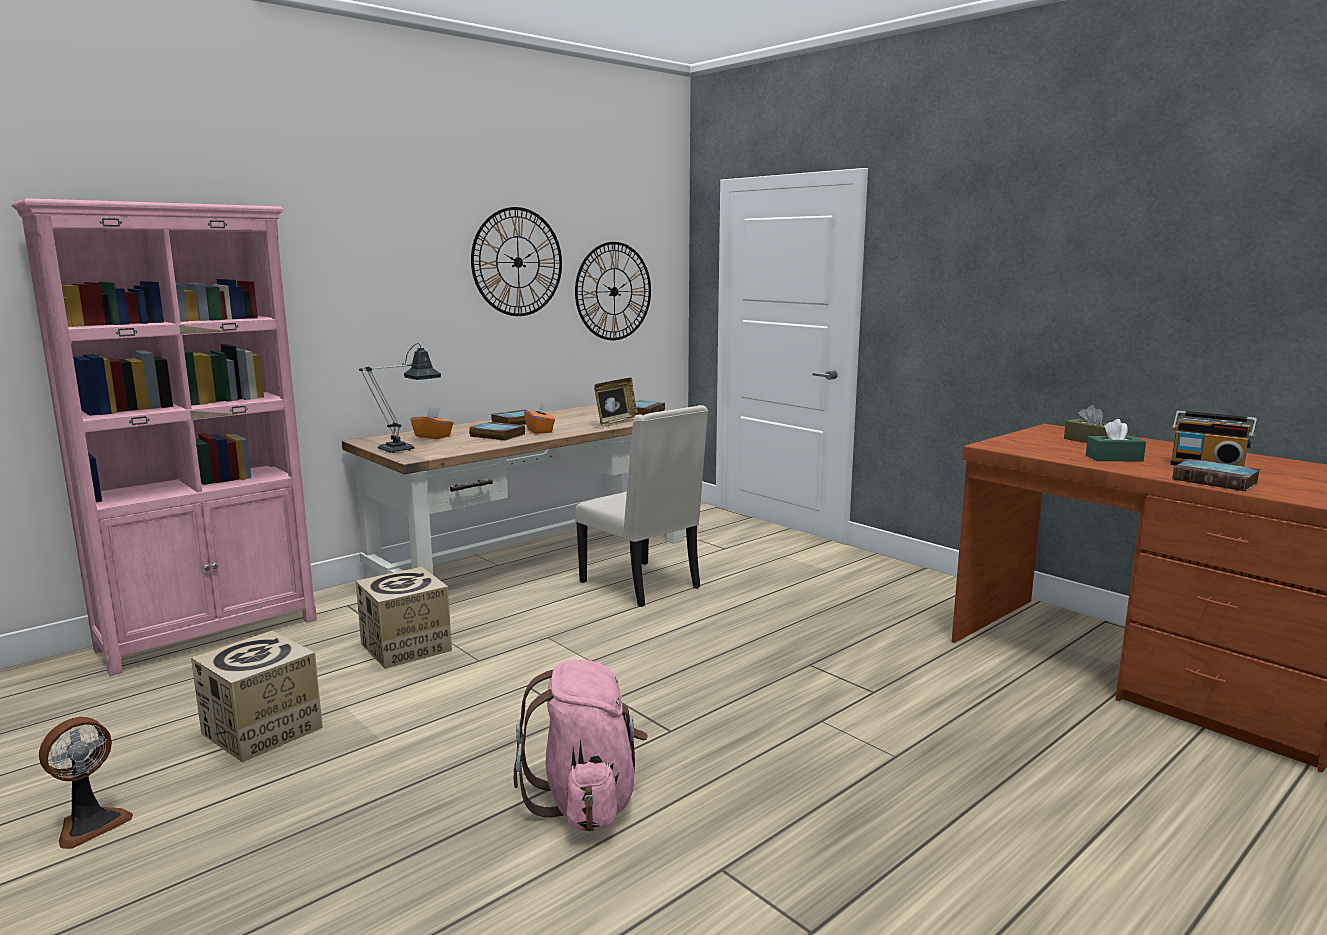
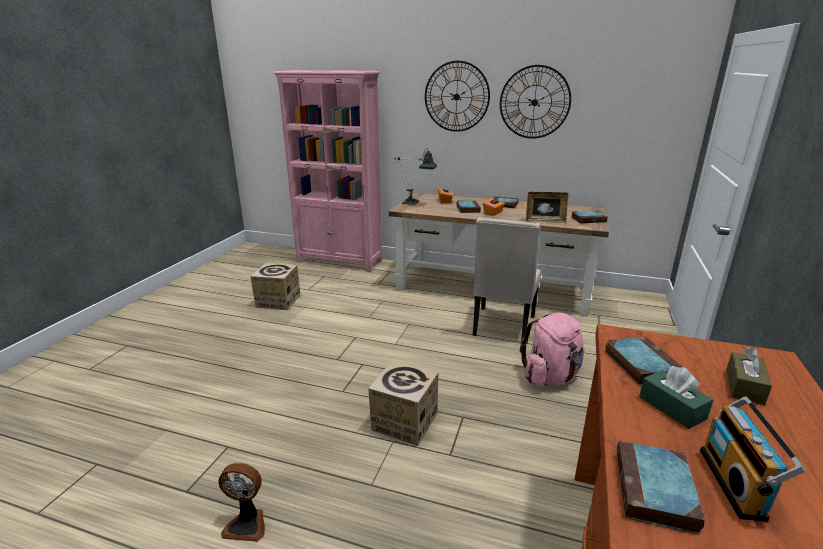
camera: 60 degrees right, 10 degrees up
(90, 824) = (208, 302): fan -> fan (247, 524)
(406, 647) = (364, 298): cardboard box -> cardboard box (404, 421)
(586, 801) = (266, 389): pink backpack -> pink backpack (551, 377)
(614, 291) = (617, 127): wall clock -> wall clock (456, 97)
(1045, 451) = (640, 364): none -> book

